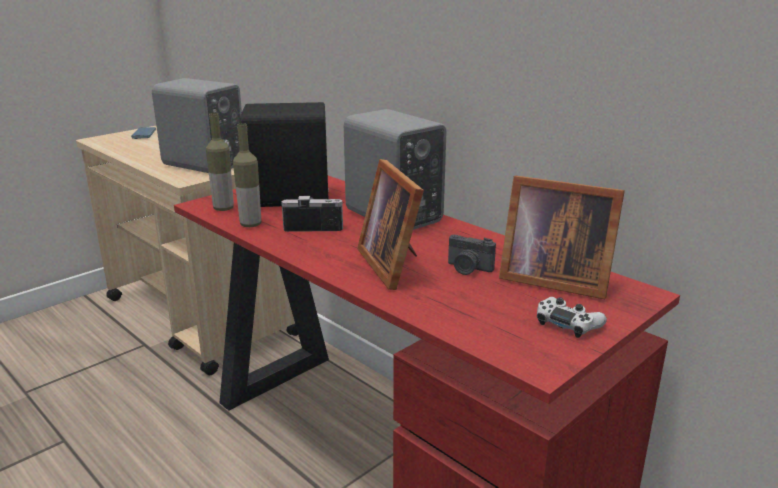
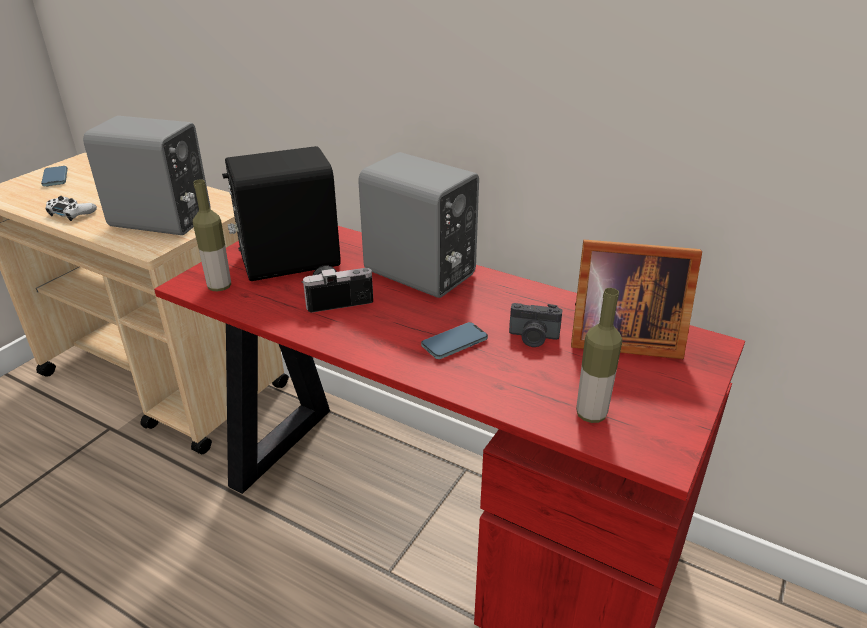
camera: 15 degrees left, 10 degrees up
(250, 224) = (265, 307): bottle -> bottle (591, 414)
(394, 264) = (454, 343): picture frame -> phone
(568, 323) = (663, 396): white game controller -> white game controller (71, 213)

